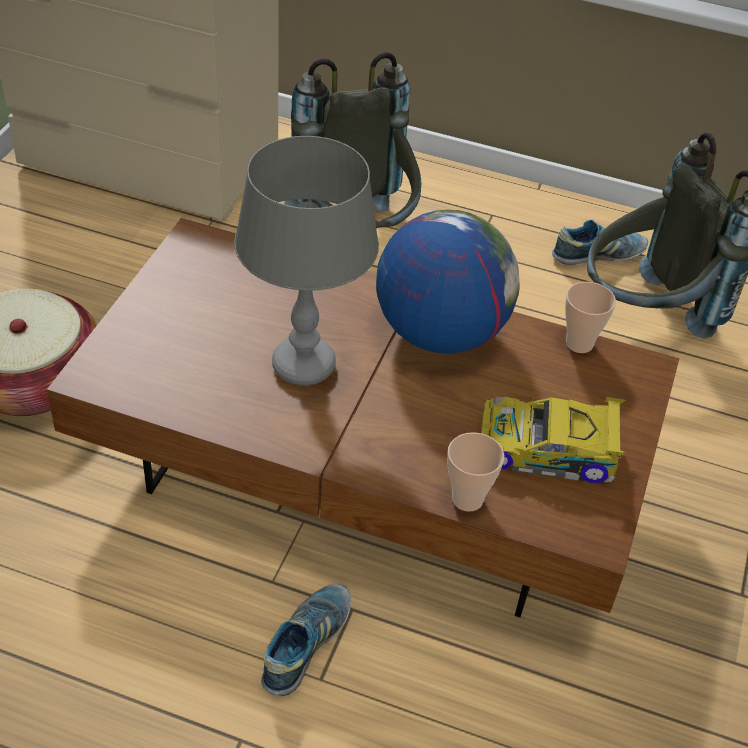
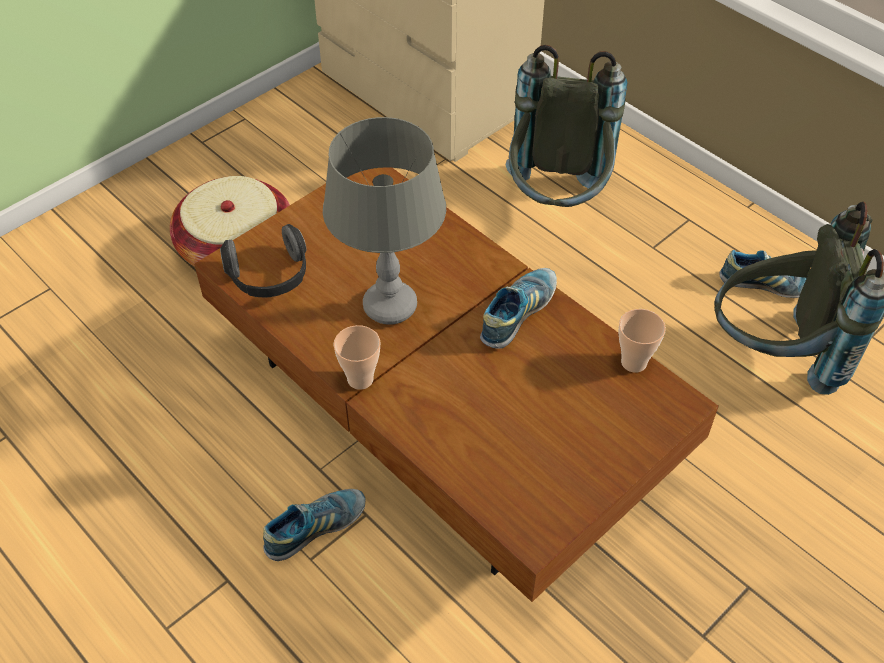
camera: 30 degrees right, 5 degrees up
(149, 377) = (270, 278): none -> headphones
(440, 333) = (518, 314): globe -> shoe
(467, 499) = (448, 462): cup -> cup (360, 379)
(549, 450) = (544, 446): toy car -> none

